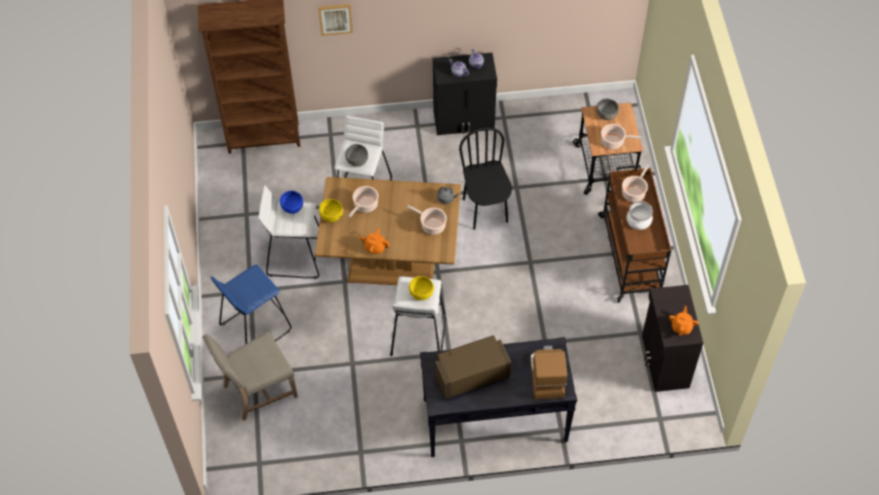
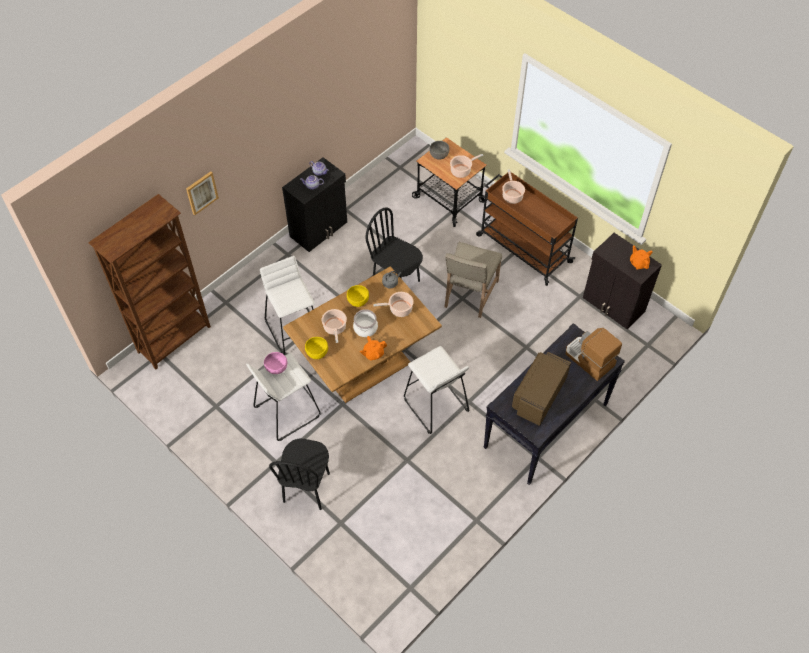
camera: 40 degrees left, 0 degrees up
(255, 328) = (307, 488): blue stool -> black chair
(257, 391) = (355, 534): beige chair -> beige chair (469, 295)
(292, 208) = (277, 368): blue bowl -> pink bowl
(357, 161) = (293, 300): grey bowl -> none
(421, 294) = (438, 365): yellow bowl -> yellow bowl (358, 302)
(638, 220) = (533, 212): cooking pot -> cooking pot (365, 328)

